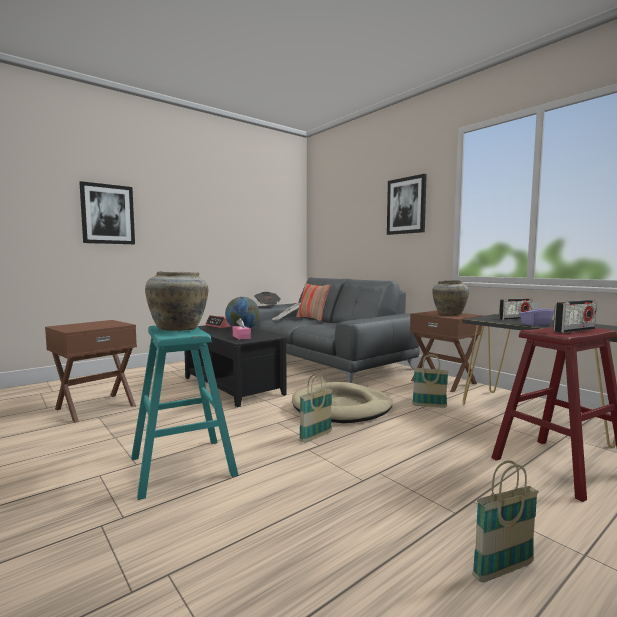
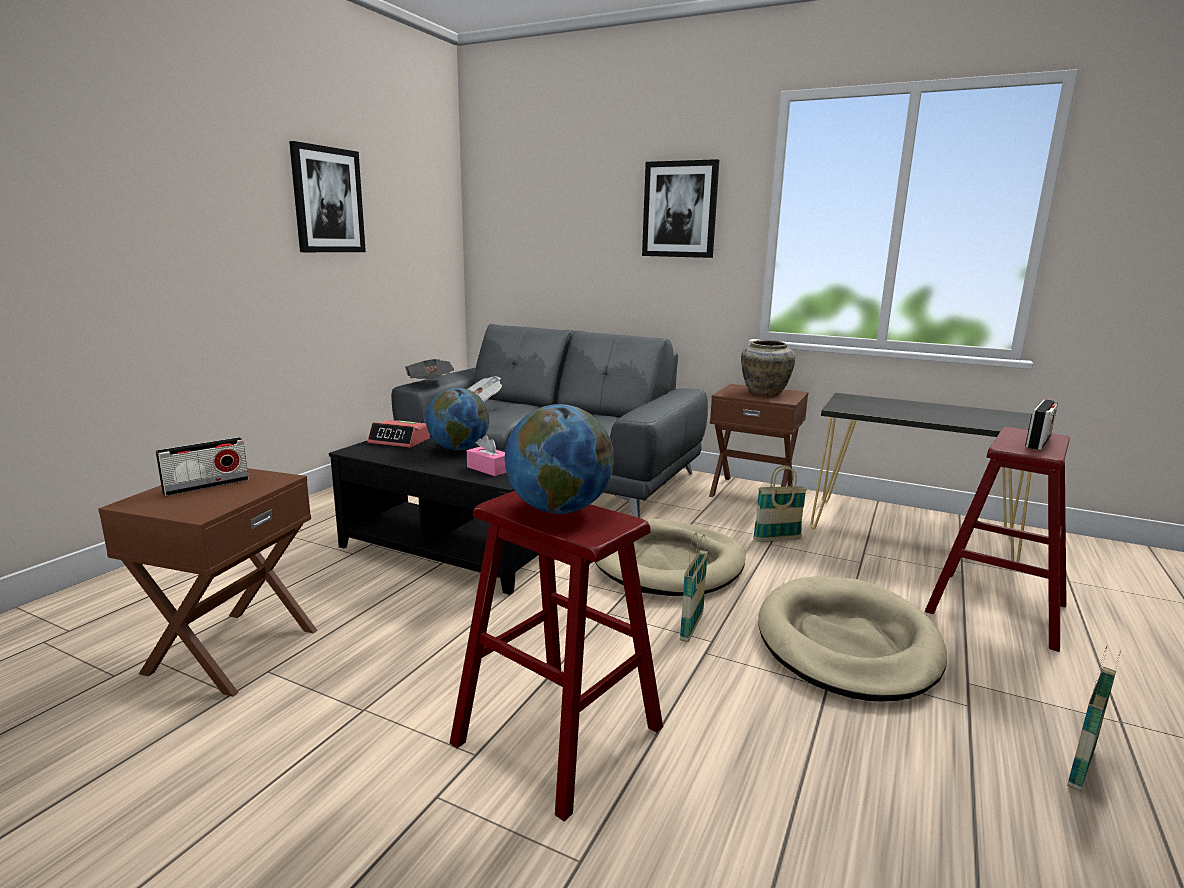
camera: 25 degrees left, 10 degrees up
(108, 214) = (103, 210): picture -> picture (328, 200)
(179, 329) = (559, 509): beige vase -> globe
(182, 466) = (558, 735): turquoise stool -> red stool
(312, 318) = (516, 402): pillow -> none
(406, 463) = (846, 643): none -> beige dog bed
(514, 318) = (878, 403): radio -> radio (206, 486)
(535, 324) = (922, 416): purple tissue box -> none

